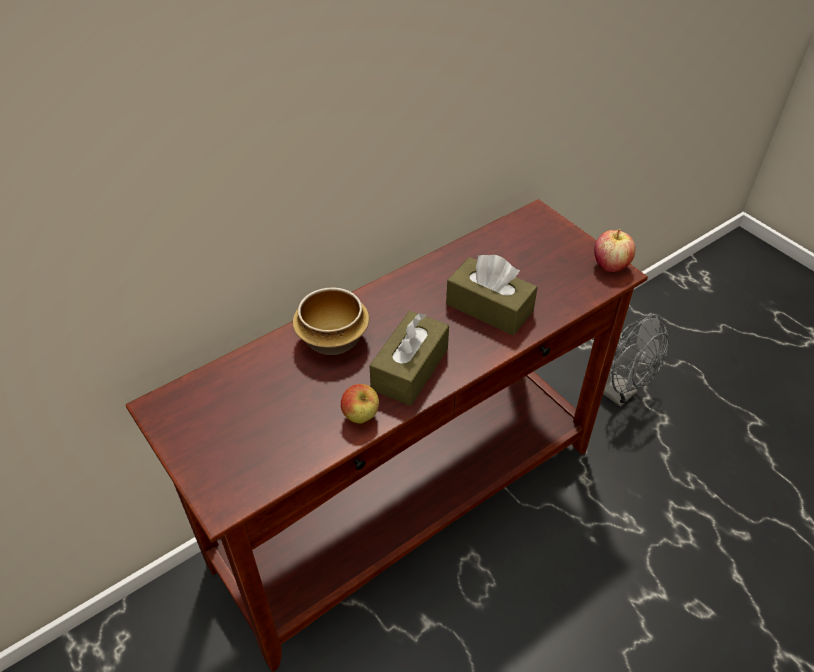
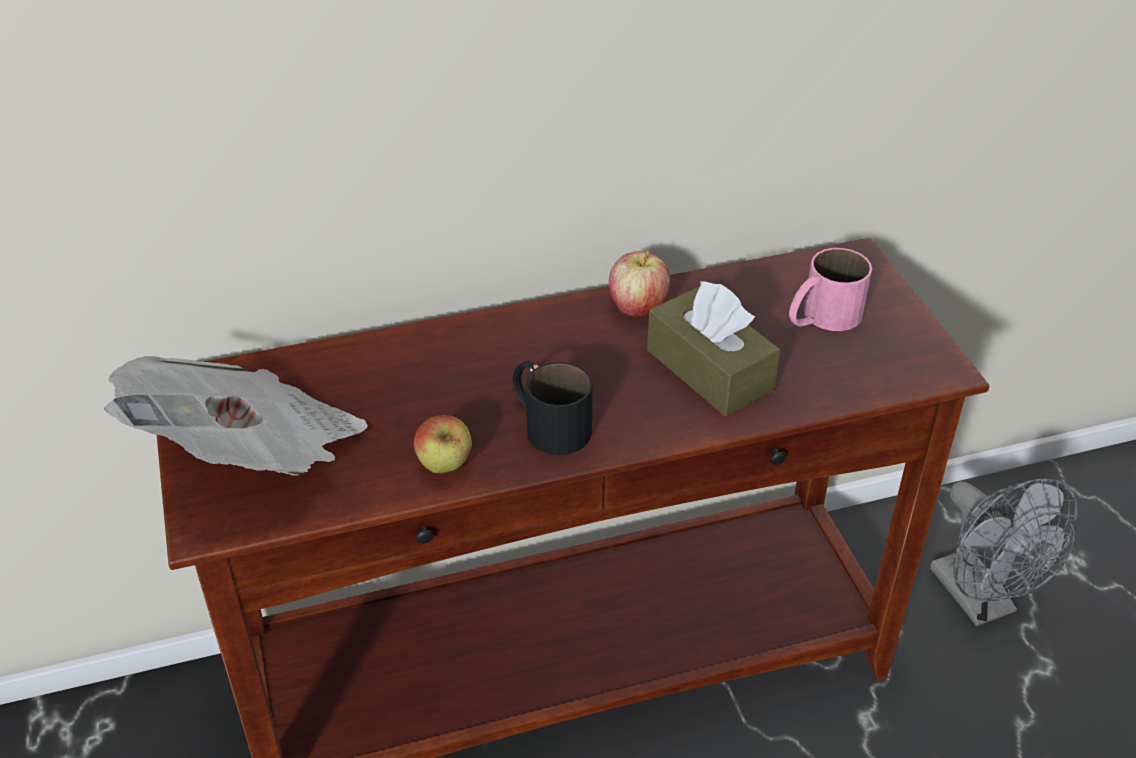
camera: 20 degrees right, 5 degrees down
(230, 446) = (252, 456): none -> newspaper
(331, 340) = (458, 358): bowl -> none
(410, 369) = (547, 423): brown tissue box -> black mug
(536, 257) = (821, 317): none -> pink mug
(610, 265) = (934, 355): apple -> apple (638, 308)

